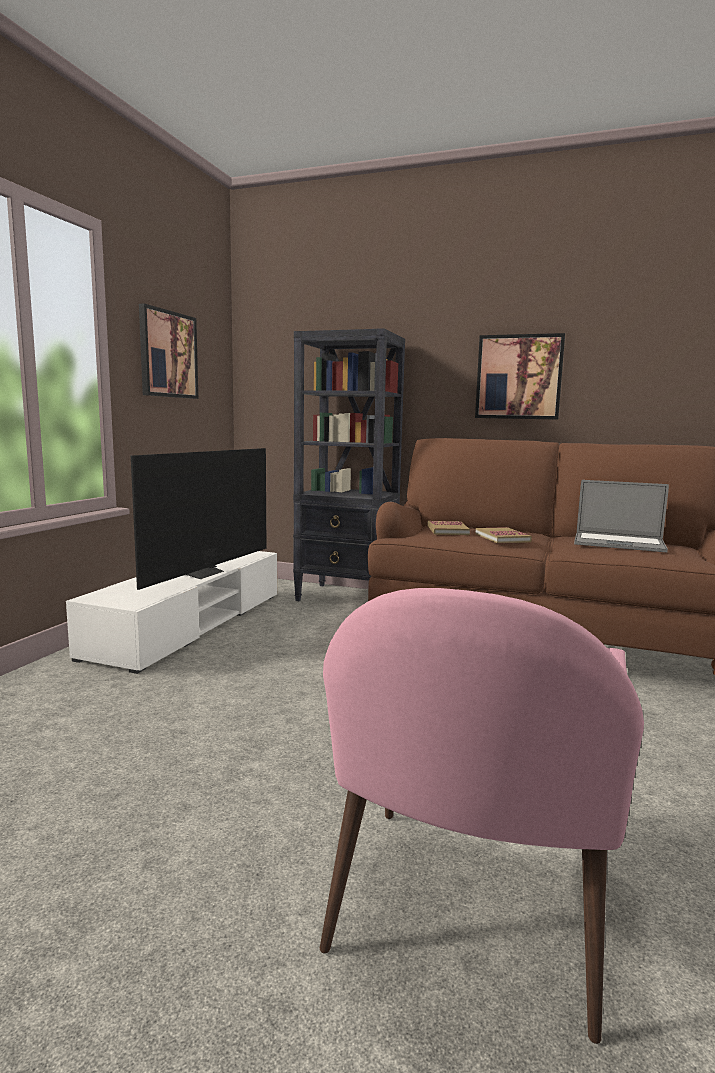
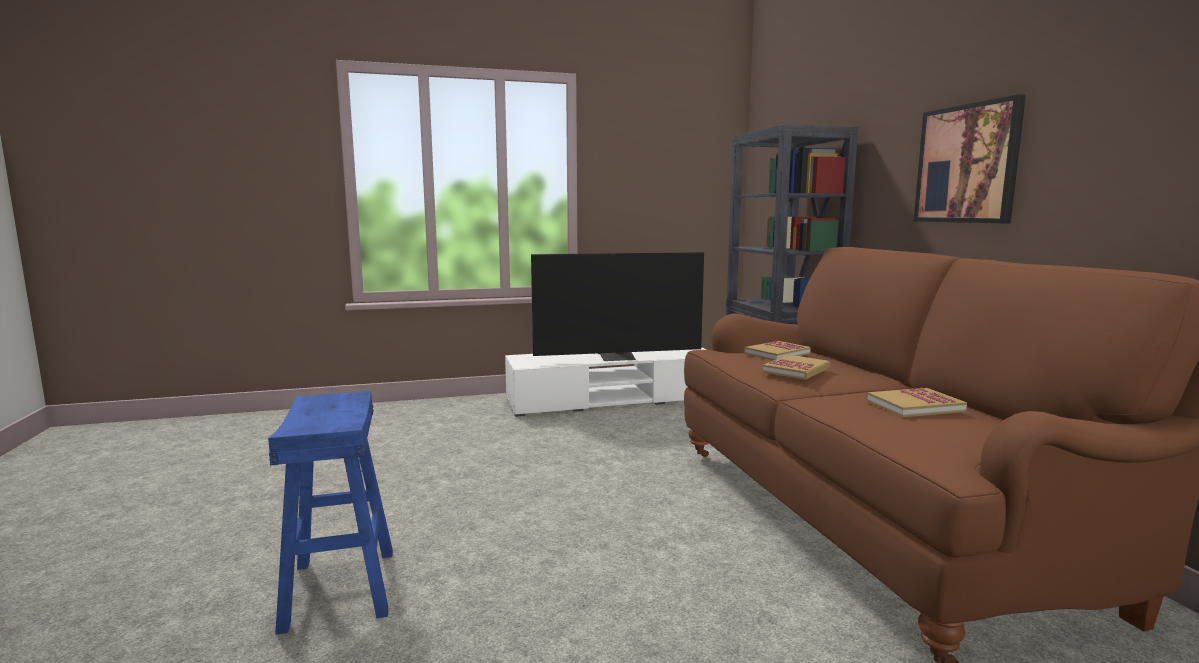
camera: 55 degrees right, 0 degrees up
(168, 354) = (648, 169): picture -> none
(467, 910) = (339, 587): pink armchair -> blue stool
(618, 543) = (914, 406): laptop -> book

